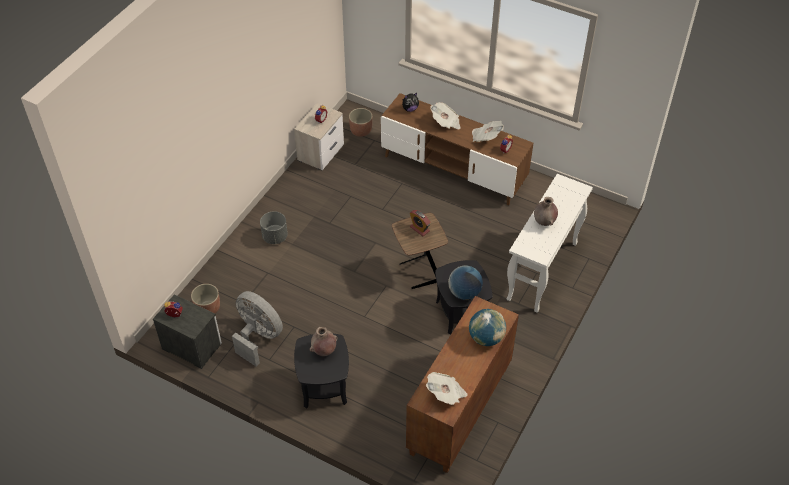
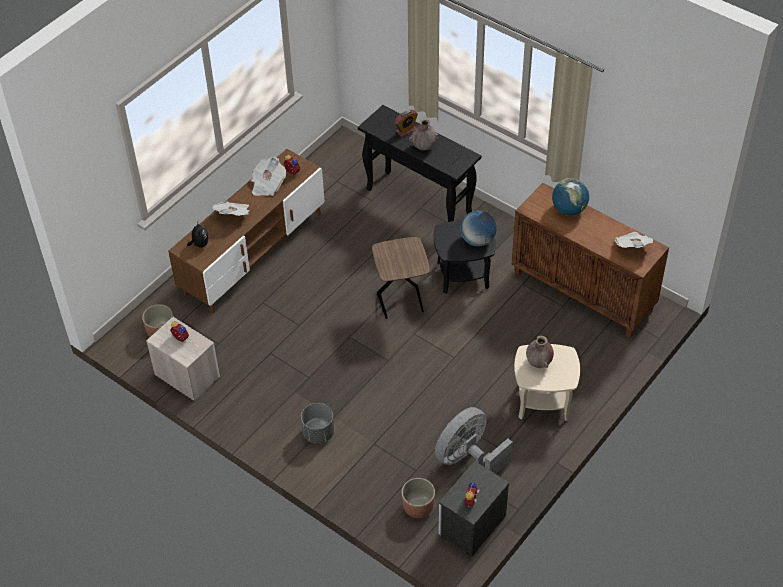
camera: 80 degrees left, 0 degrees up
(324, 387) = (543, 401): black side table -> beige side table
(419, 229) = (394, 257): alarm clock -> alarm clock (406, 130)
(542, 272) = (420, 203): white console table -> black console table

